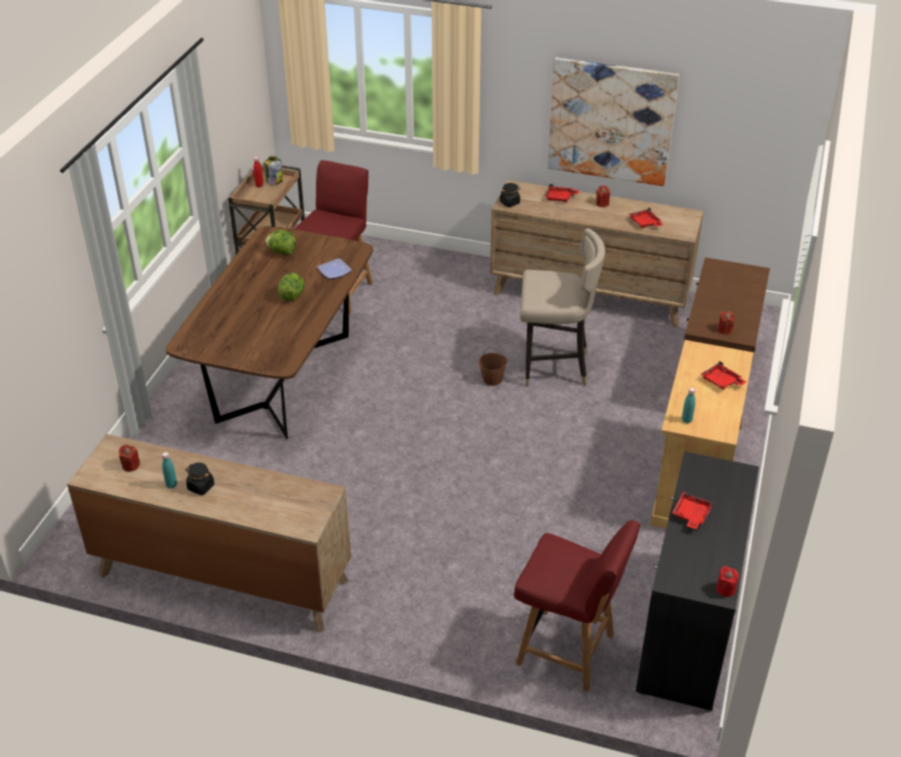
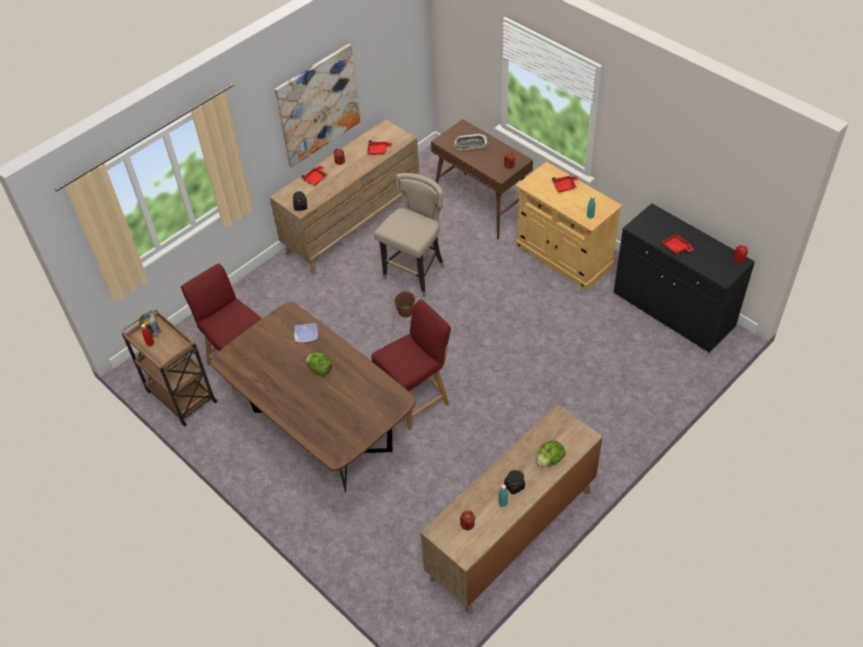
camera: 60 degrees left, 10 degrees up
(282, 252) = (256, 358): lettuce -> lettuce (549, 460)
(567, 650) = (664, 371): red chair -> red chair (416, 400)
(730, 288) = (470, 144): none -> tray

